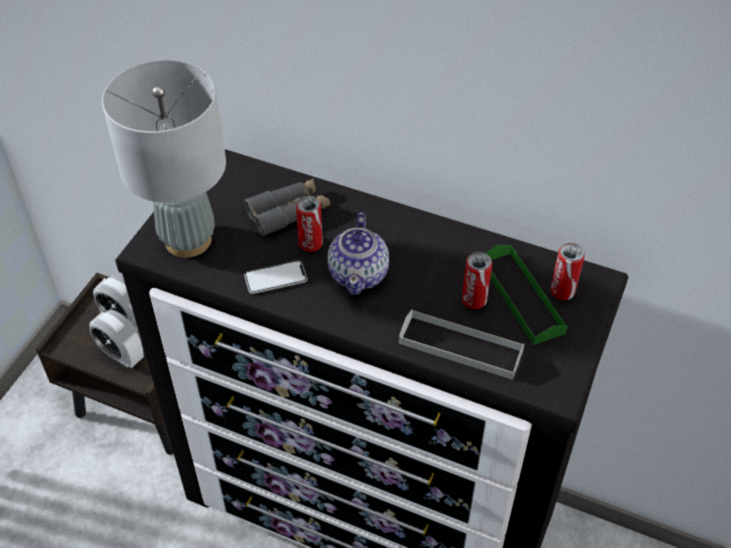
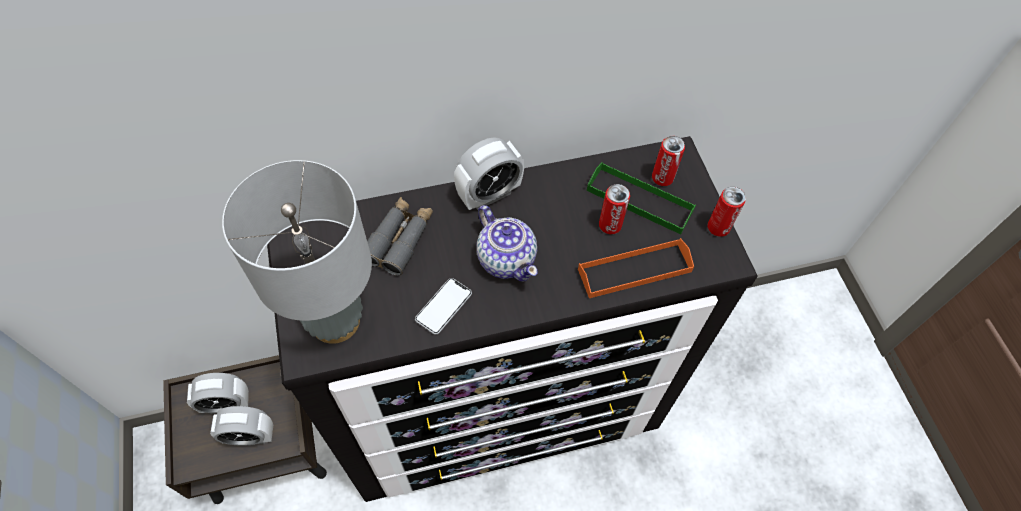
camera: 40 degrees left, 10 degrees up
(310, 244) = (444, 257): can -> can (718, 227)
(392, 220) = (489, 195): none -> alarm clock
(460, 347) = (634, 270): grey tray -> orange tray

